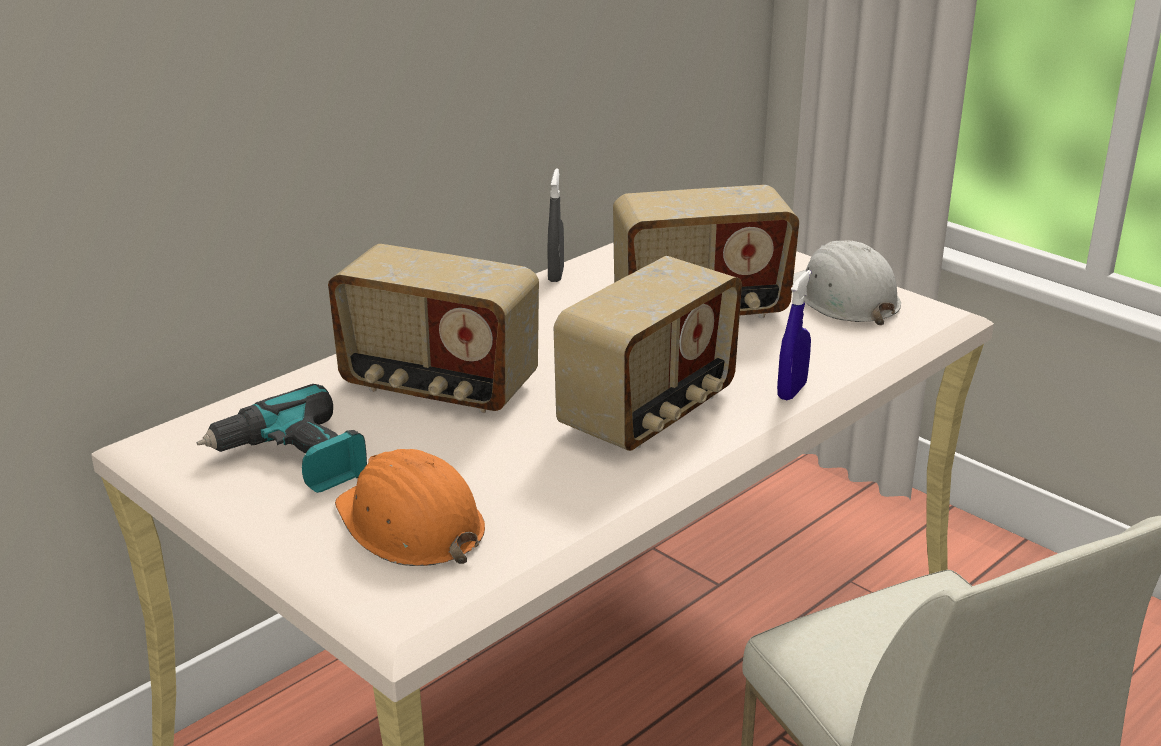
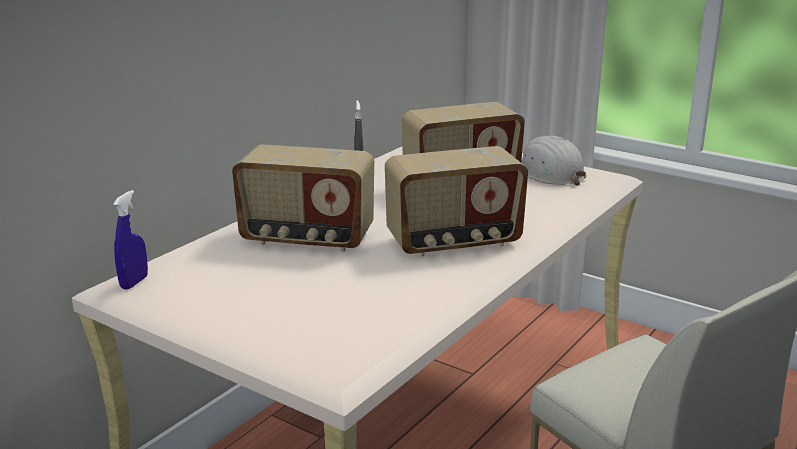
camera: 10 degrees left, 5 degrees down
(292, 461) = (223, 288): power drill -> none
(410, 525) = (321, 319): orange hard hat -> none
(650, 412) = (454, 242): radio -> radio turned 45 degrees clockwise
(792, 391) = (539, 224): blue spray bottle -> blue spray bottle (134, 282)

